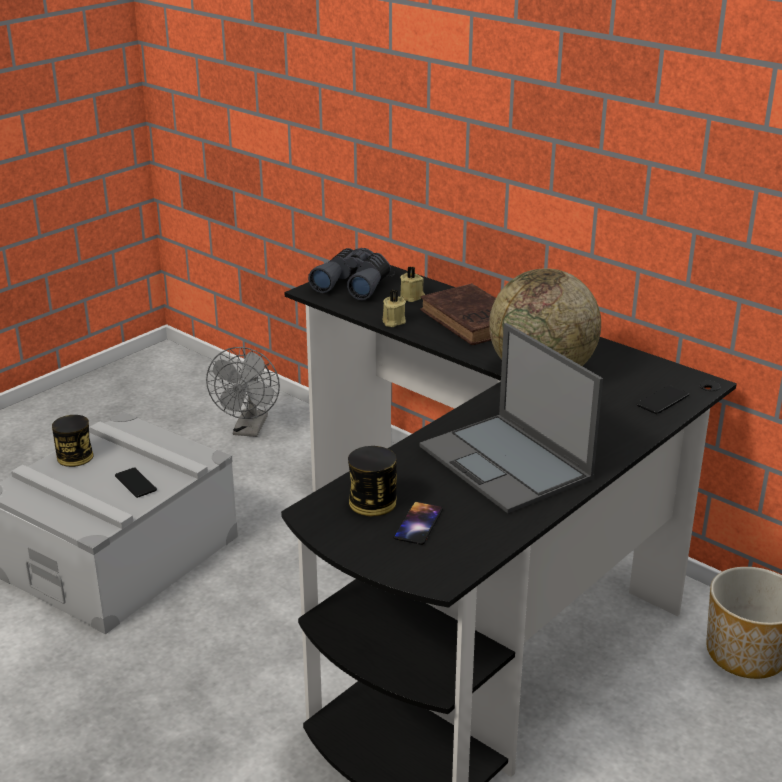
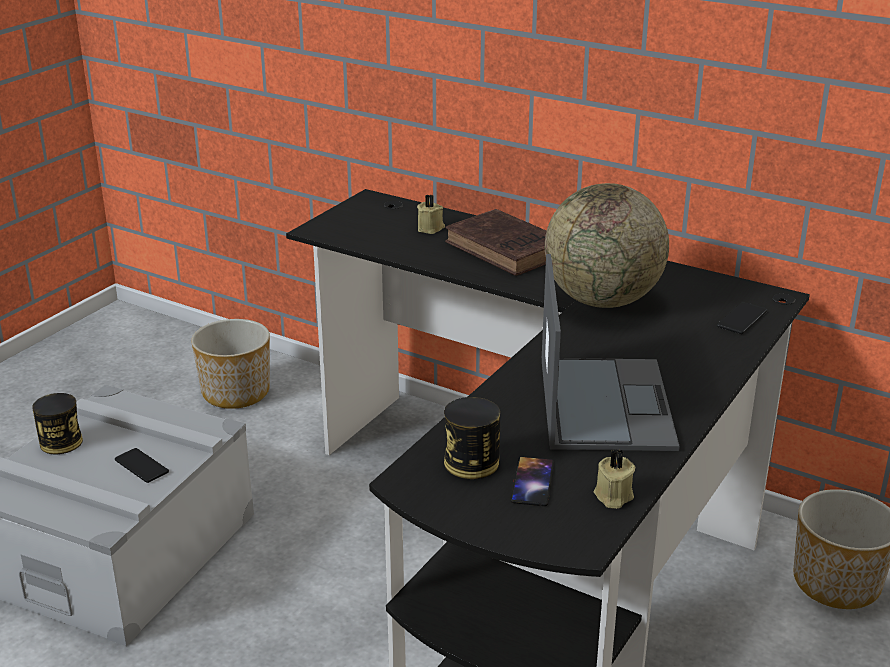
camera: 10 degrees left, 0 degrees up
(249, 430) = (236, 392): grey fan -> planter
(354, 284) = (362, 218): grey binoculars -> none
(393, 322) = (419, 257): beige candle -> beige candle (612, 496)
(507, 463) = (604, 403): laptop -> laptop turned 135 degrees counterclockwise

